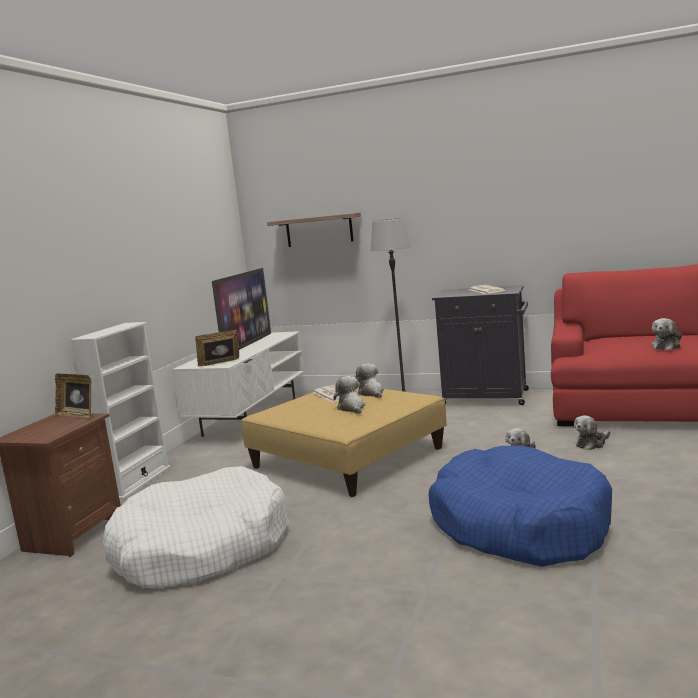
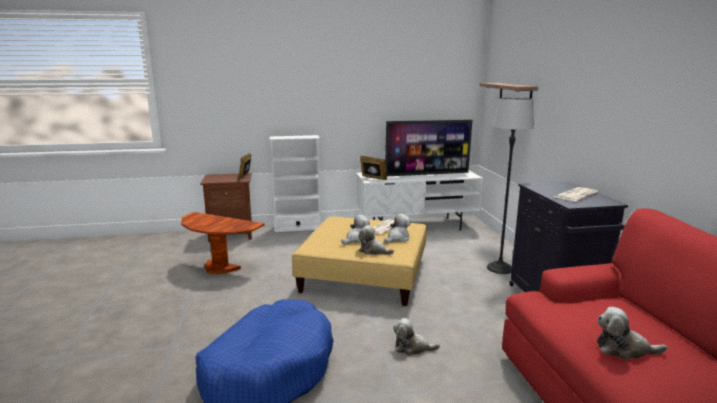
camera: 60 degrees right, 5 degrees up
(201, 548) = (220, 268): white dog bed -> brown side table
(592, 443) = (473, 385): plush toy -> plush toy (373, 251)

